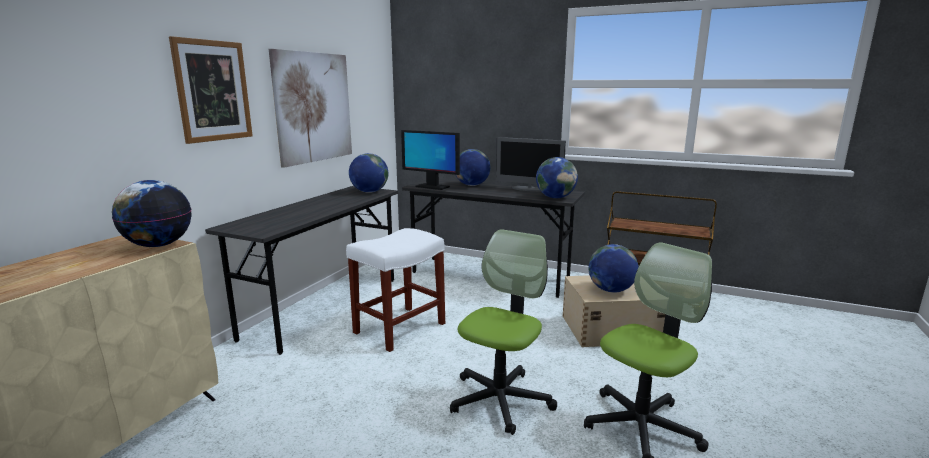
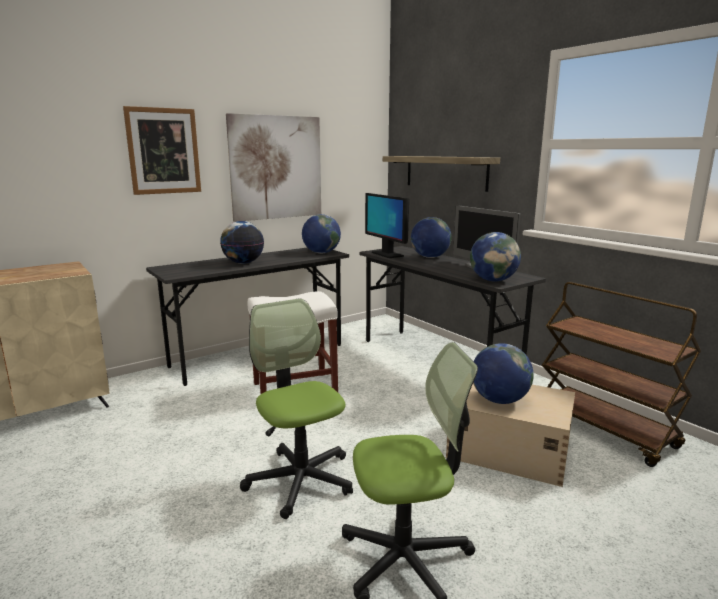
camera: 30 degrees right, 0 degrees up
(158, 245) = (68, 272): globe -> globe (243, 263)
(465, 108) = (445, 172): none -> shelf
(500, 400) = (300, 480): office chair -> office chair turned 90 degrees counterclockwise

